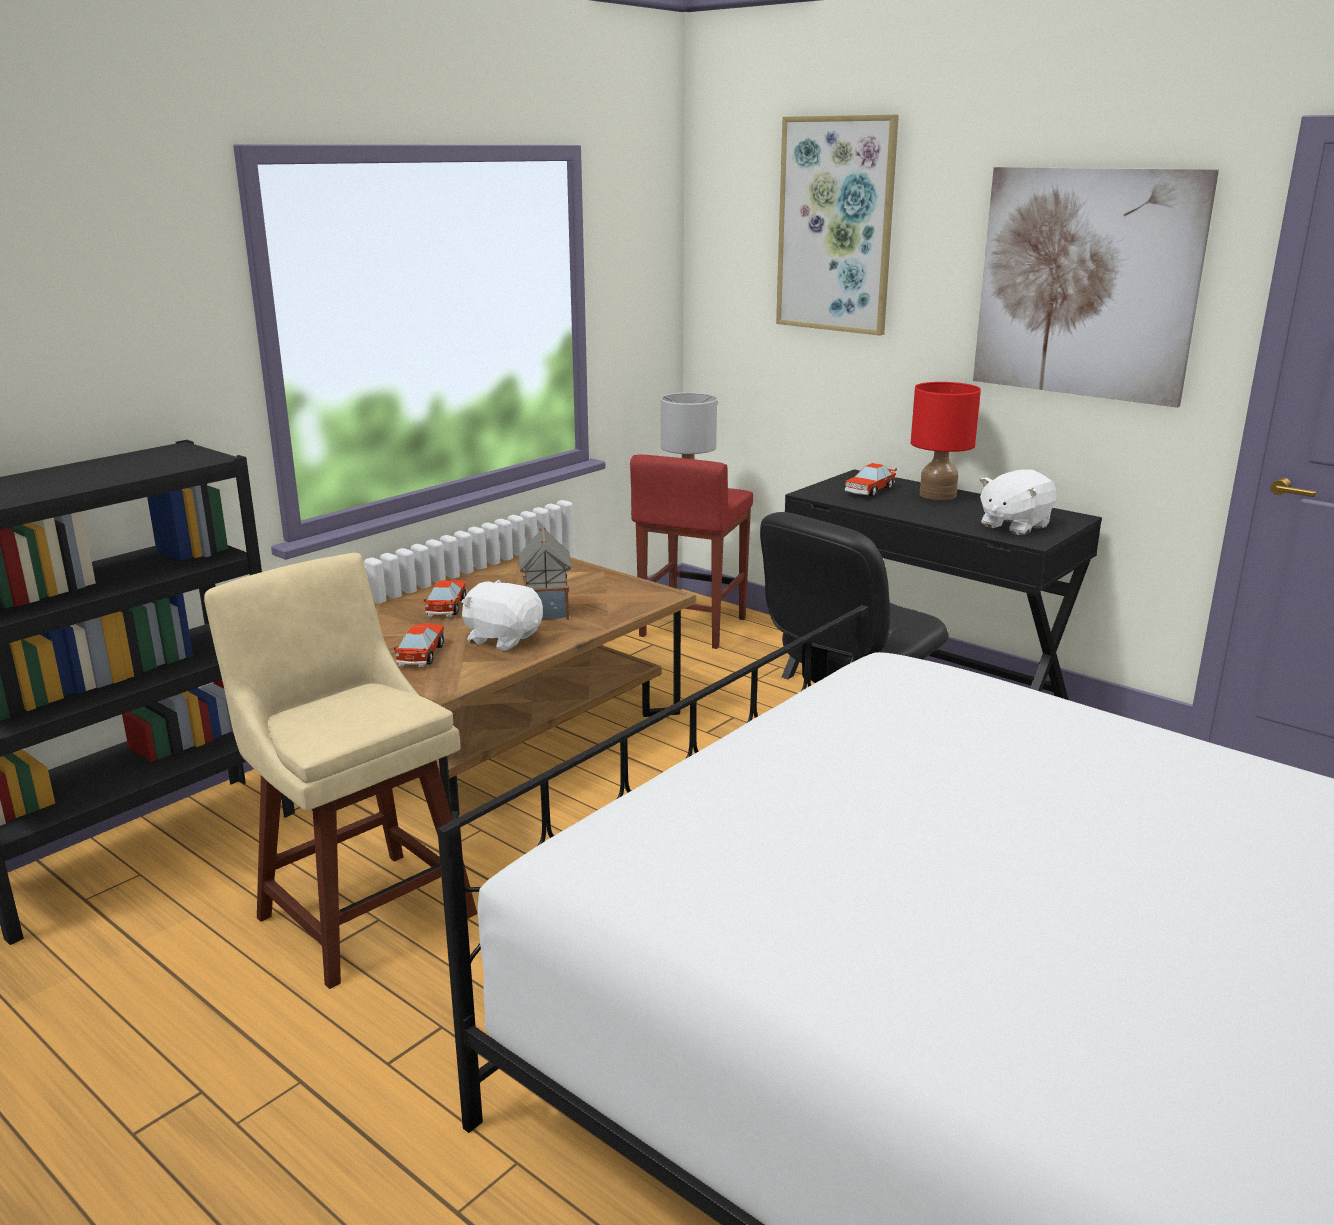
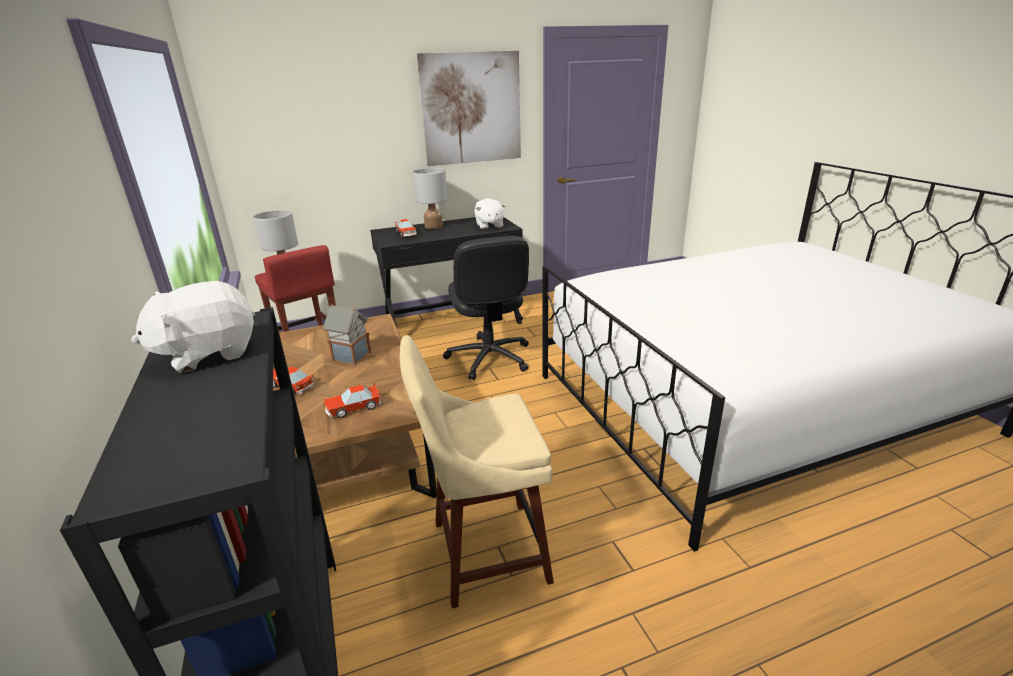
camera: 60 degrees left, 5 degrees up
(421, 654) = (353, 408): toy car -> toy car turned 60 degrees counterclockwise
(503, 638) = (369, 376): white plush toy -> white plush toy (208, 353)
(836, 225) = (324, 93): picture -> none
(938, 495) = (434, 226): red table lamp -> grey table lamp

